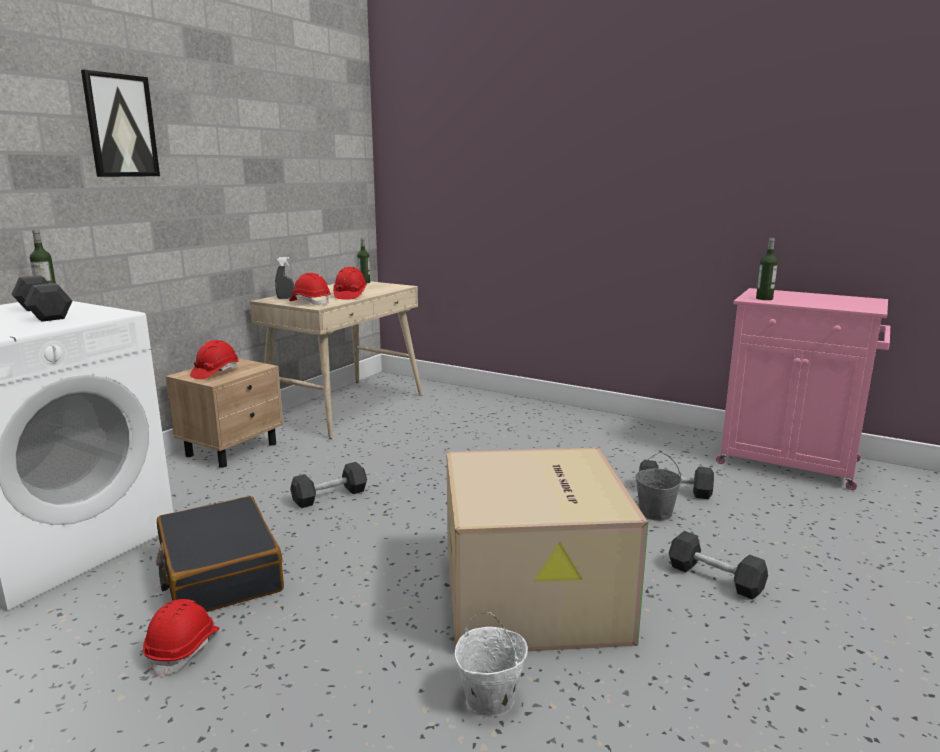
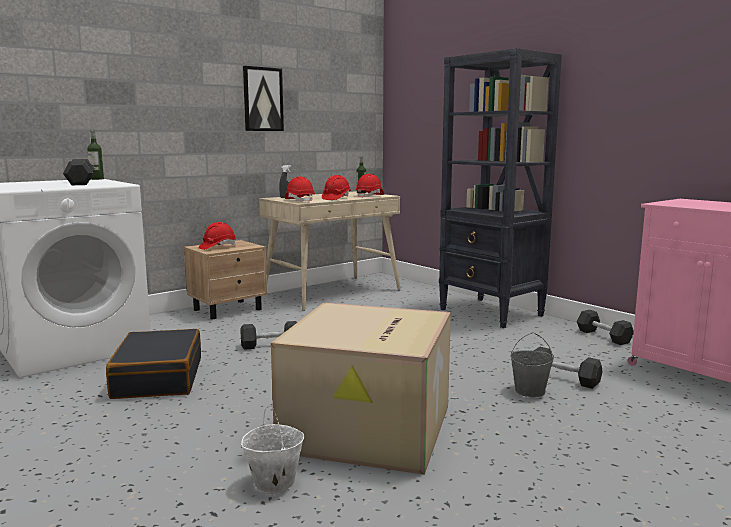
camera: 20 degrees right, 5 degrees down
(120, 126) = (166, 62): picture -> picture (262, 99)
(184, 649) = (100, 415): red hard hat -> red hard hat (370, 196)
(542, 415) = (491, 313): none -> black bookcase
(715, 578) = (541, 443): black dumbbell -> black dumbbell (603, 336)
(764, 298) = (675, 204): bottle -> none

